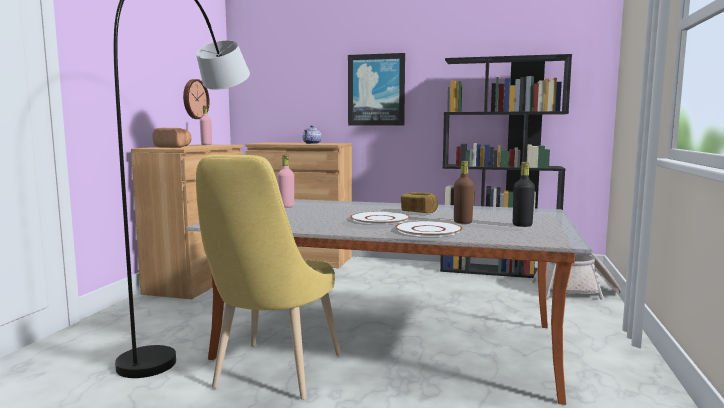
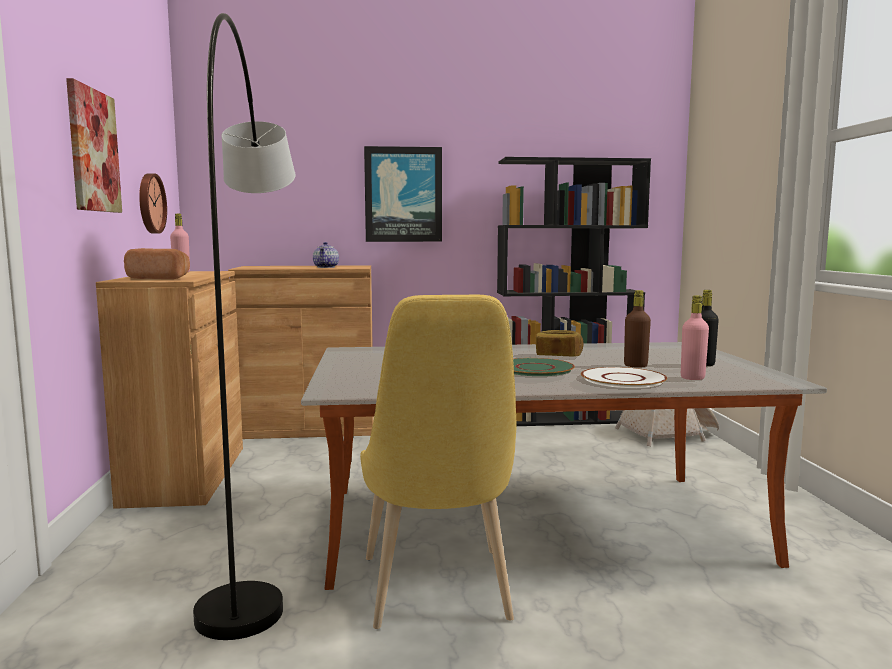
camera: 20 degrees left, 0 degrees up
(136, 65) = (93, 150): none -> picture
(286, 206) = (375, 358): pink bottle -> pink bottle (692, 378)
(380, 219) = (535, 369): white plate -> green plate

